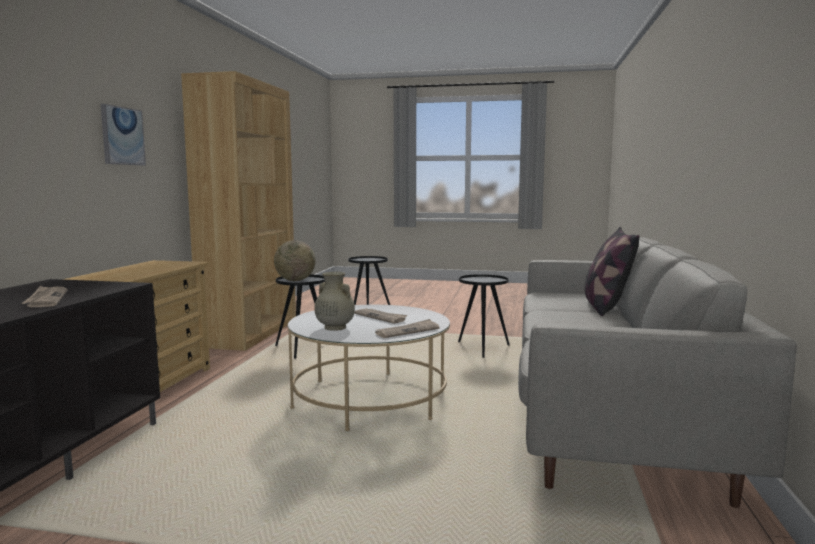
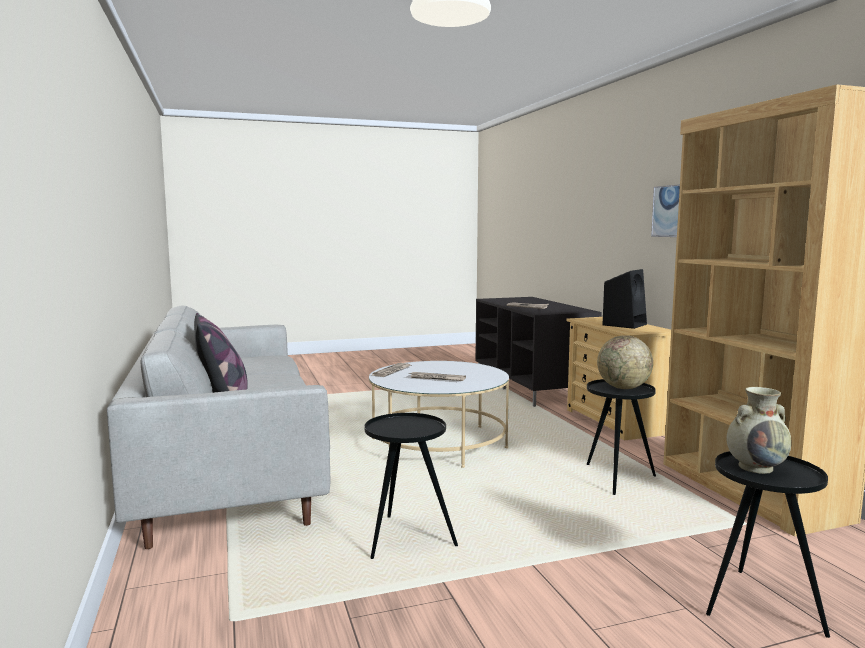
camera: 150 degrees right, 0 degrees up
(142, 268) = (624, 324): none -> black speaker
(334, 327) = (449, 367): beige vase -> beige vase (756, 467)

